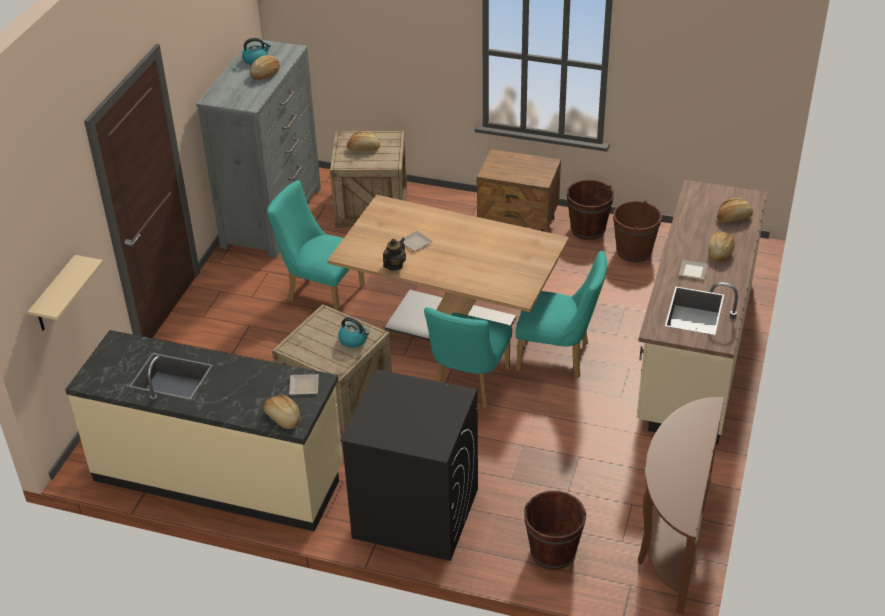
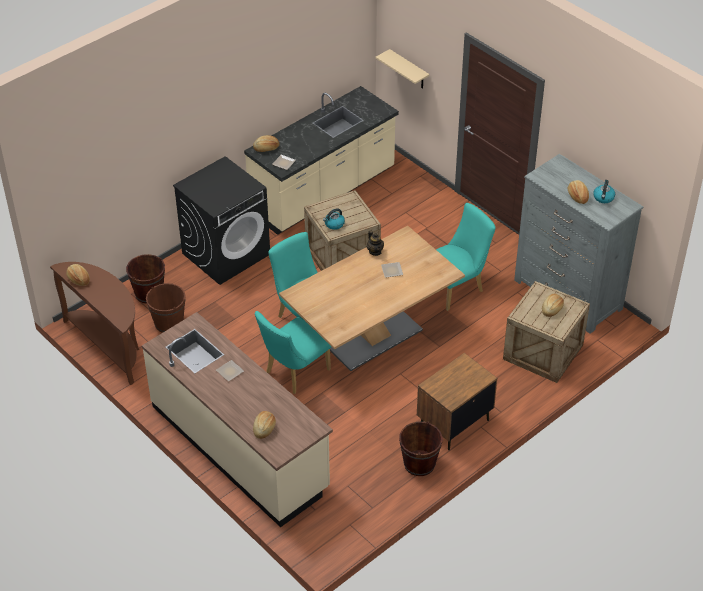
camera: 120 degrees right, 5 degrees up
(634, 251) = (370, 476): brown bucket -> brown bucket (169, 323)
(719, 252) = (235, 397): bread -> bread (78, 279)

